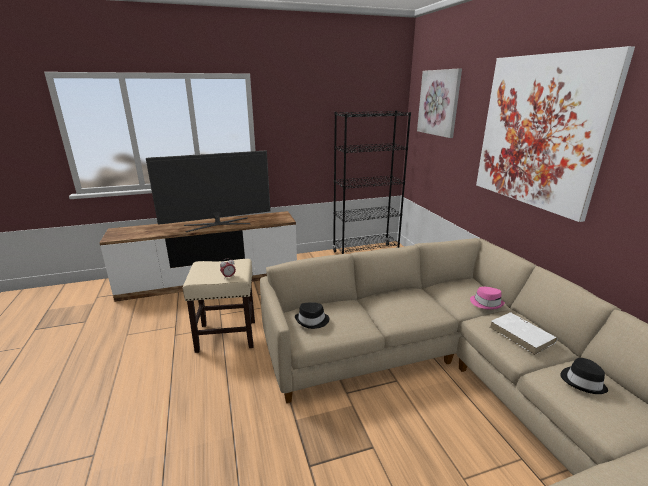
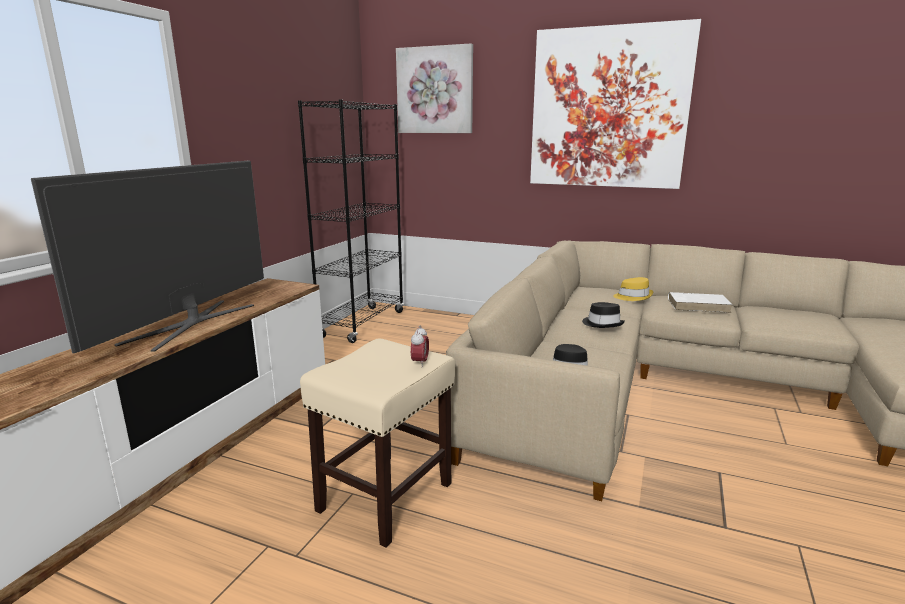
camera: 50 degrees left, 5 degrees down
(486, 303) = (633, 296): pink hat -> yellow hat
(583, 381) = (778, 314): black hat -> black hat (602, 323)

